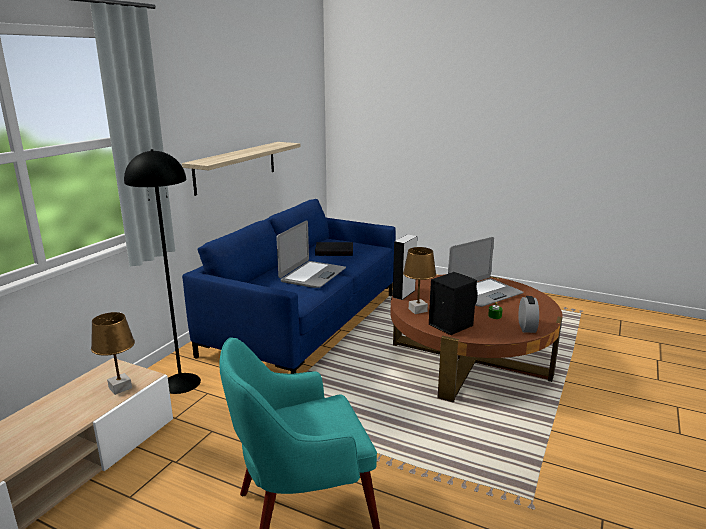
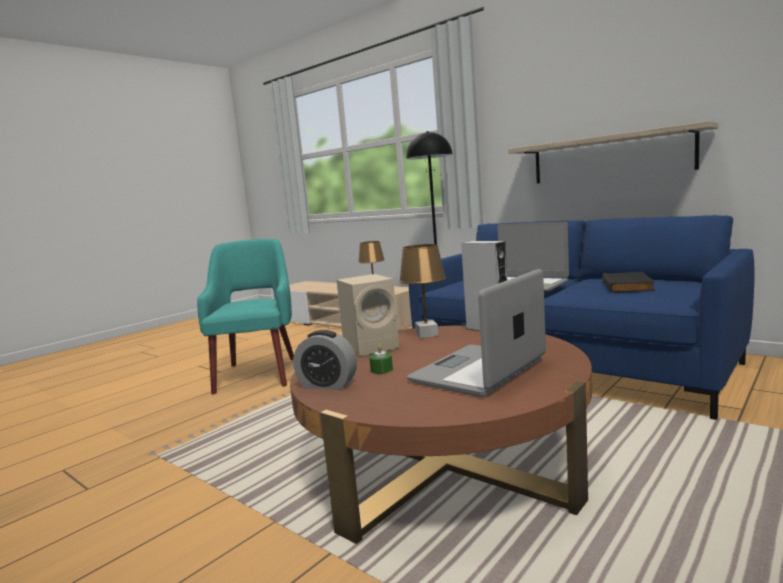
camera: 105 degrees right, 10 degrees down
(450, 324) = (373, 346): black speaker -> beige speaker
(484, 293) = (479, 371): laptop -> laptop turned 60 degrees clockwise

